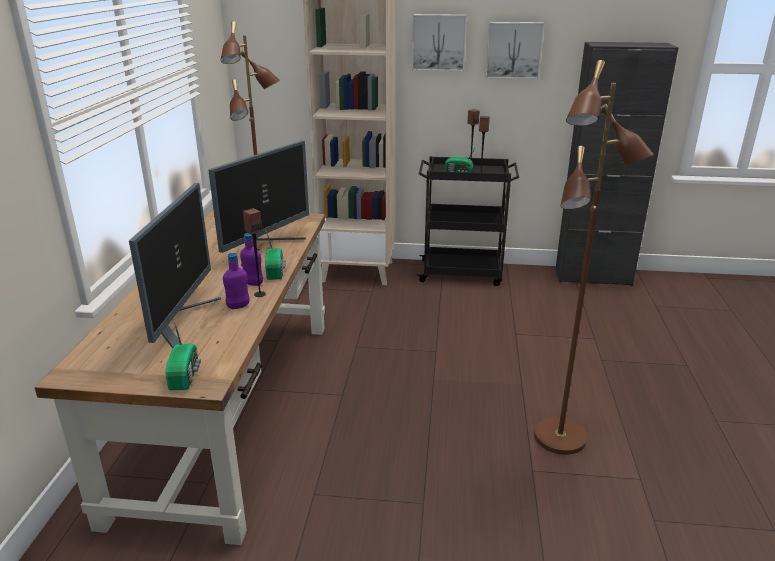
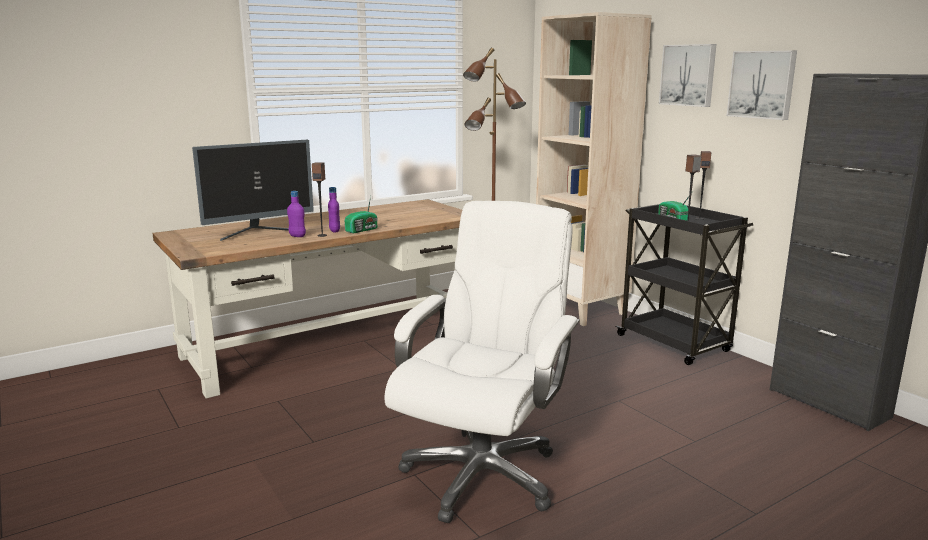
camera: 50 degrees right, 10 degrees down
(186, 375) = (198, 248): radio -> none
(265, 246) = (395, 220): monitor -> none
(560, 438) = (482, 474): brown floor lamp -> white office chair

